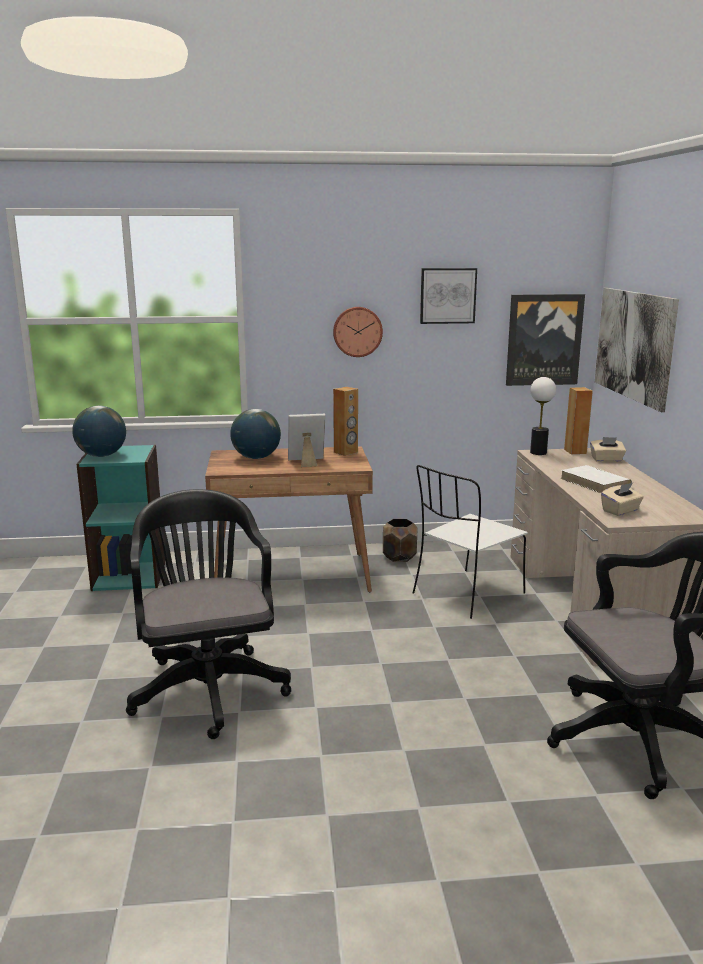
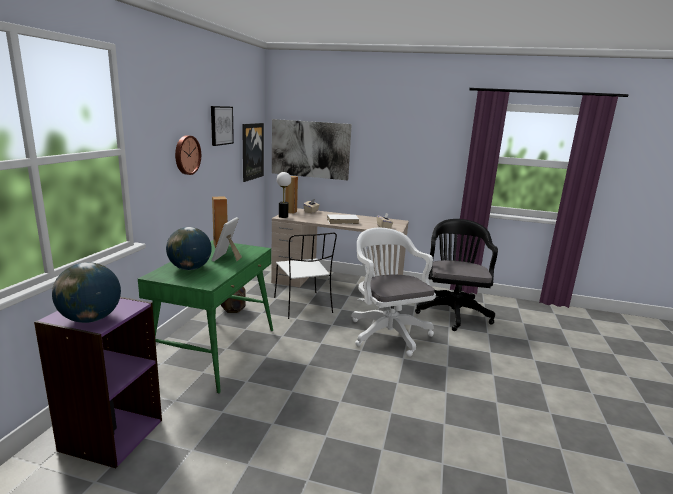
camera: 70 degrees left, 0 degrees up
(129, 575) = (111, 434): turquoise bookcase -> purple bookcase
(208, 686) = (353, 420): black office chair -> none
(292, 575) = (215, 351): brown desk -> green desk
(462, 675) = (387, 332): none -> white office chair

